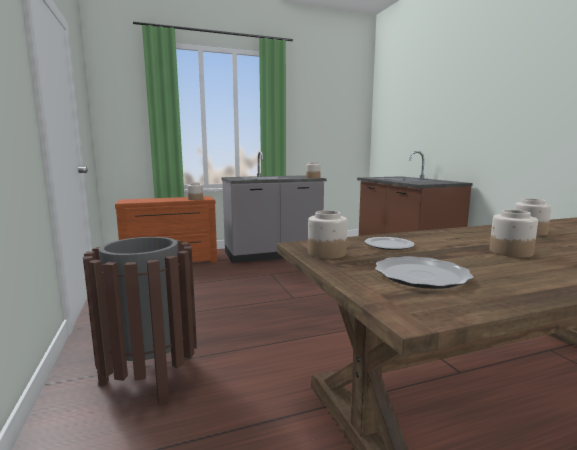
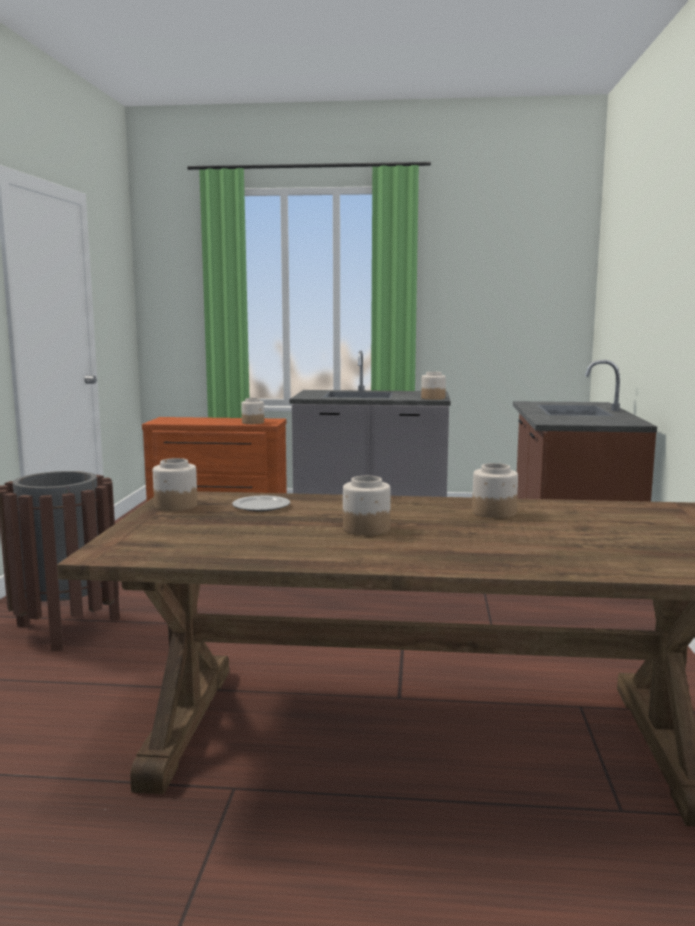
camera: 25 degrees right, 0 degrees up
(420, 275) = (196, 534): plate -> none

